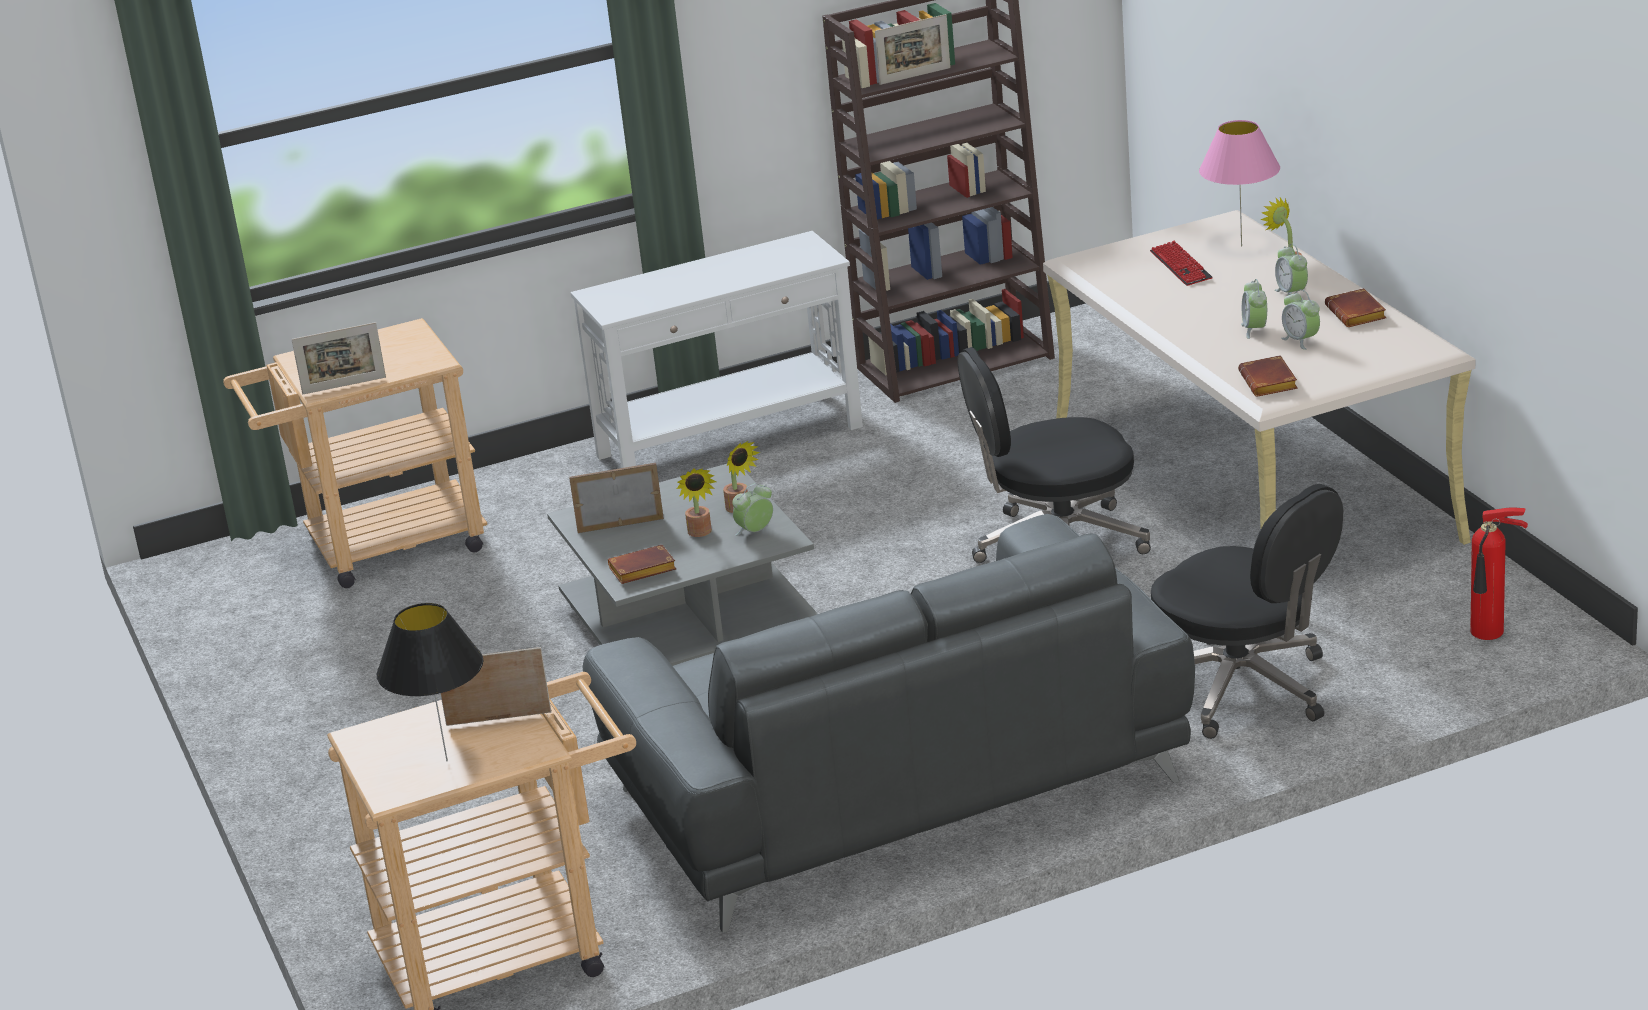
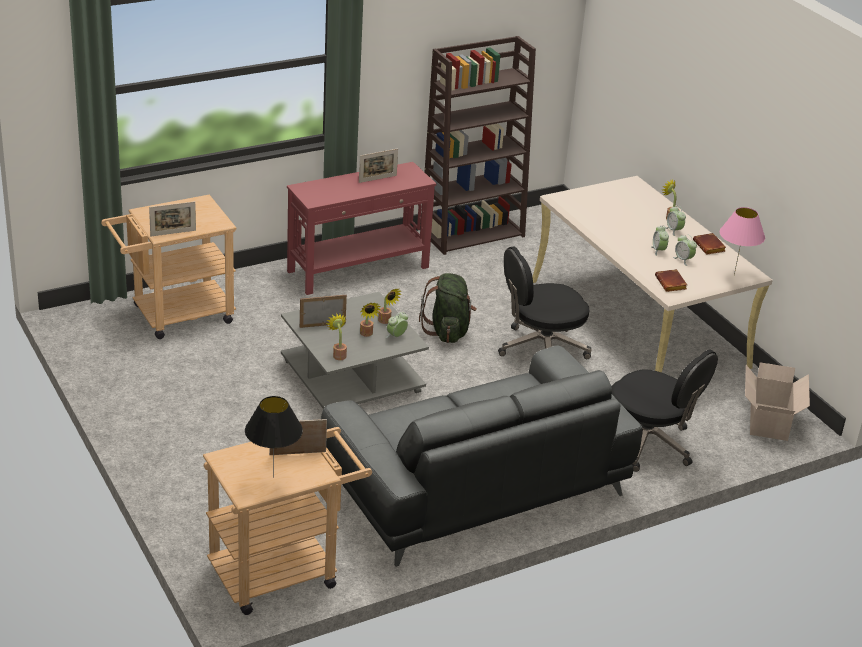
camera: 10 degrees left, 5 degrees up
(641, 571) = (338, 355): brown book -> potted plant
(731, 442) = (359, 269): white console table -> red console table
(882, 530) = (447, 331): none -> green backpack
(915, 76) = (477, 86): picture frame -> picture frame (377, 179)
(1181, 266) = (614, 207): keyboard -> none
(1242, 246) = (643, 198): pink table lamp -> pink table lamp (734, 275)
(1489, 633) = (768, 422): fire extinguisher -> cardboard box

